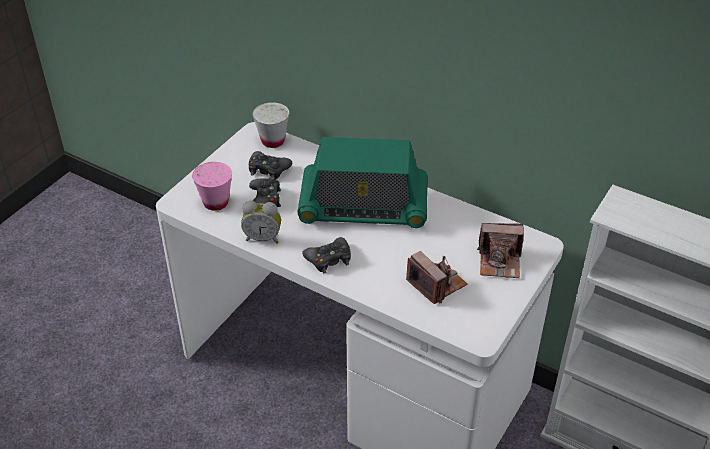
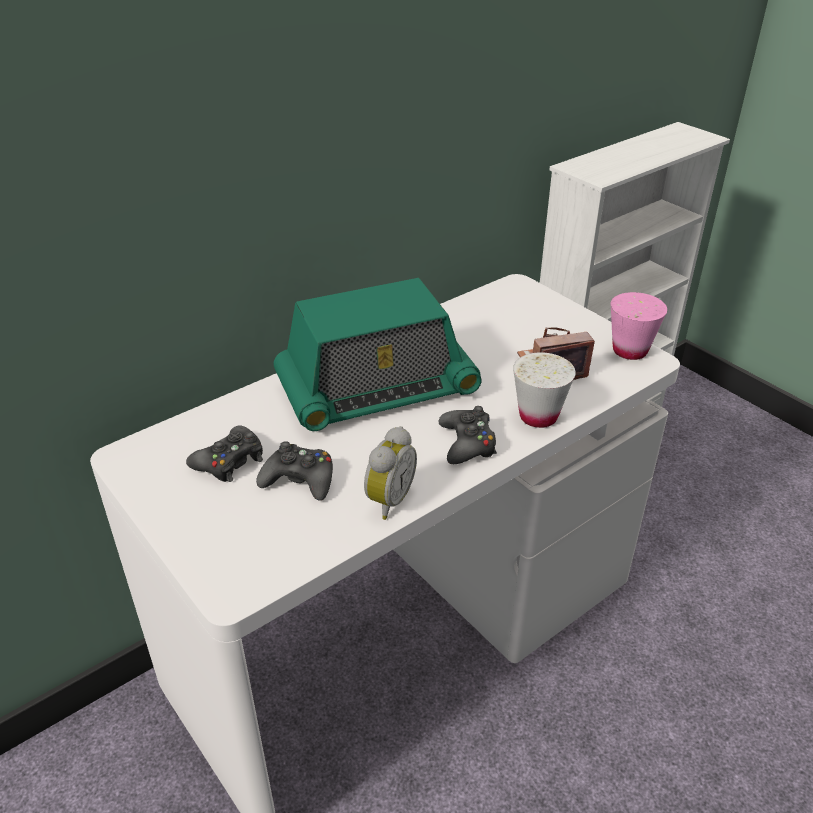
camera: 70 degrees left, 5 degrees down
(216, 202) = (268, 538): pink cup -> pink cup (630, 350)
(273, 141) = (163, 442): white cup -> white cup (538, 416)
(363, 206) = (377, 390): radio -> radio turned 45 degrees clockwise
(499, 261) = (531, 317): camera -> none

